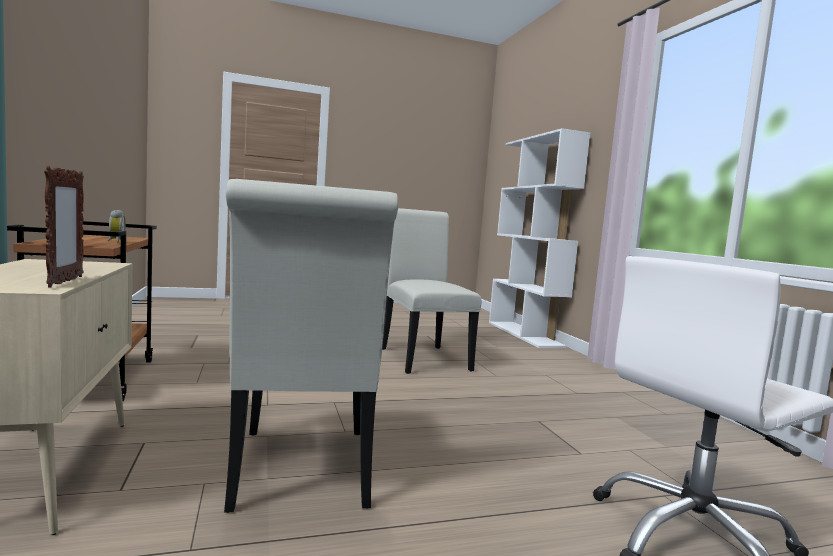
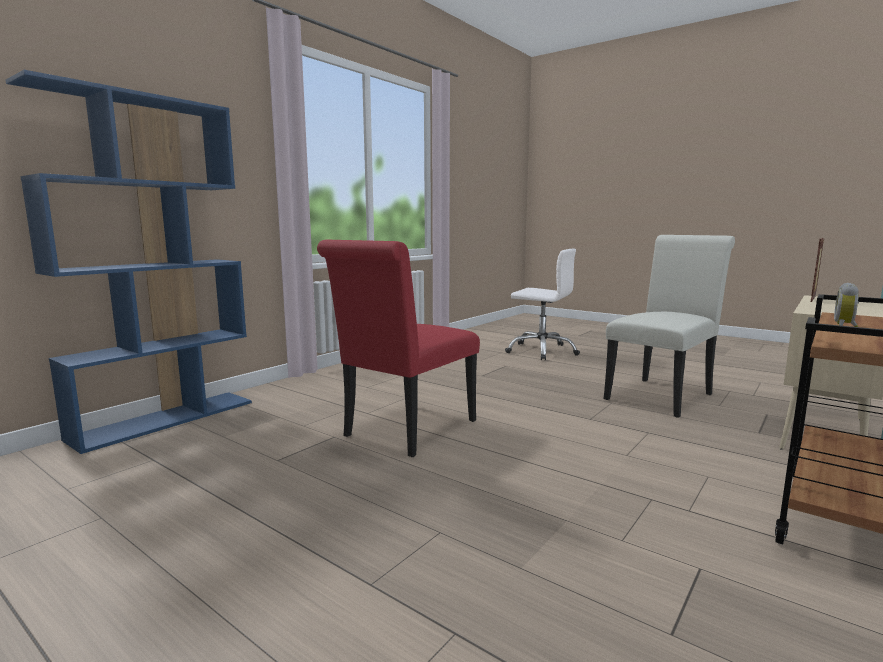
camera: 125 degrees left, 5 degrees up
(421, 357) = (405, 431): white chair -> red chair
(525, 334) = (166, 419): white bookcase -> blue bookcase

